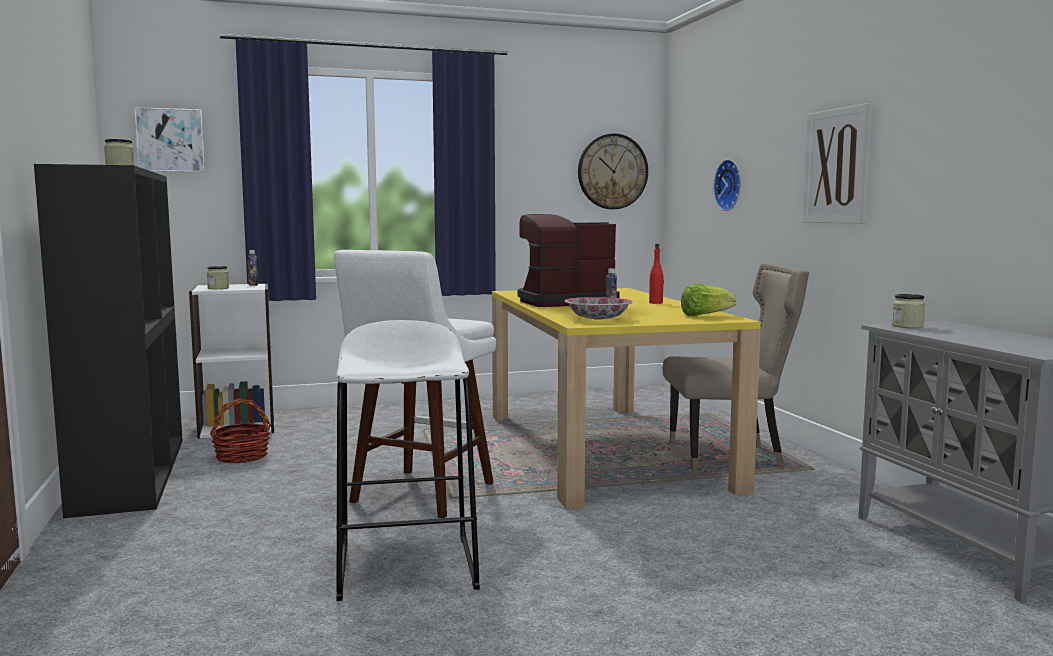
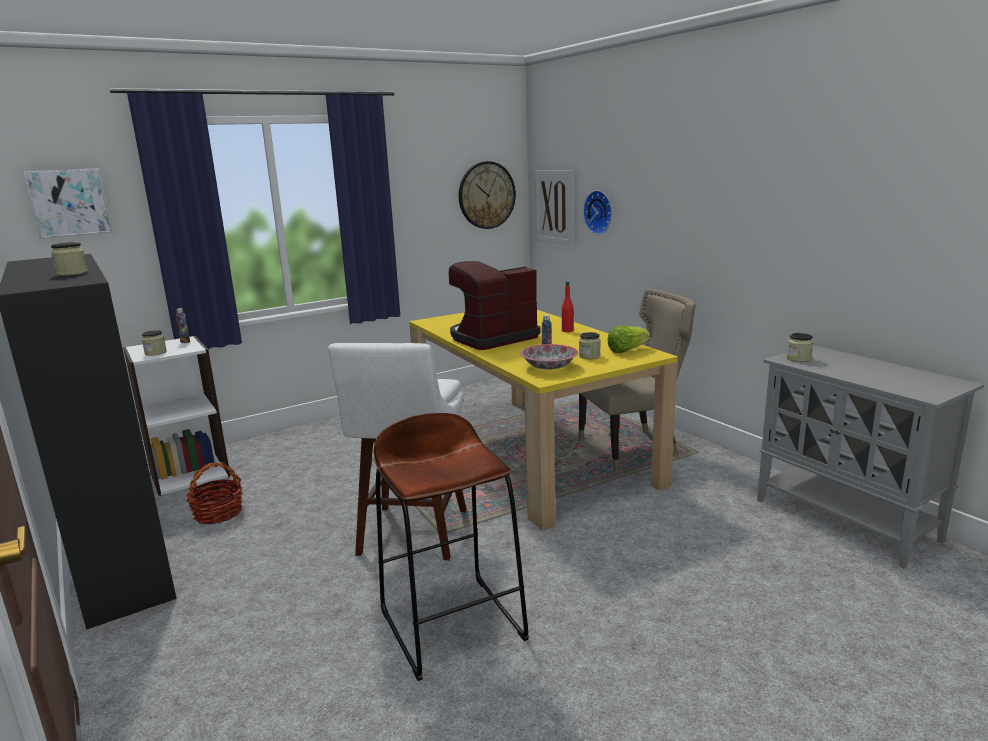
camera: 15 degrees left, 10 degrees up
(407, 565) = (452, 624): white stool -> brown stool
(655, 316) = (589, 356): none -> jar
(837, 166) = (709, 210): picture -> picture (554, 206)

